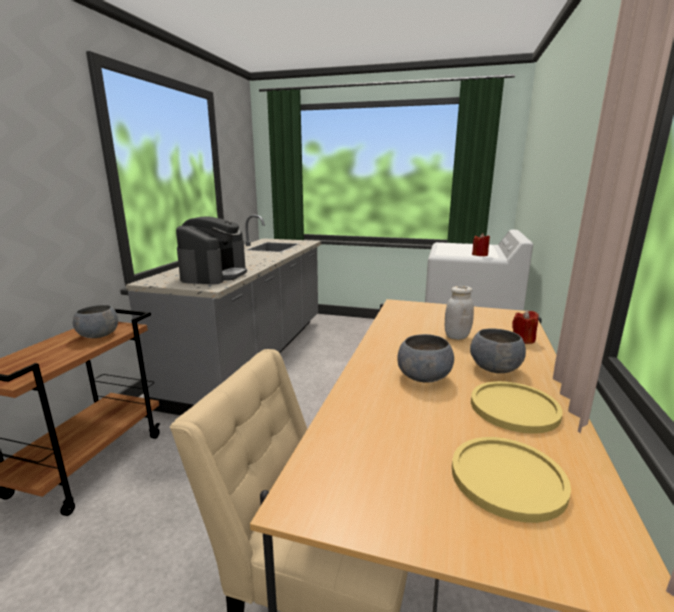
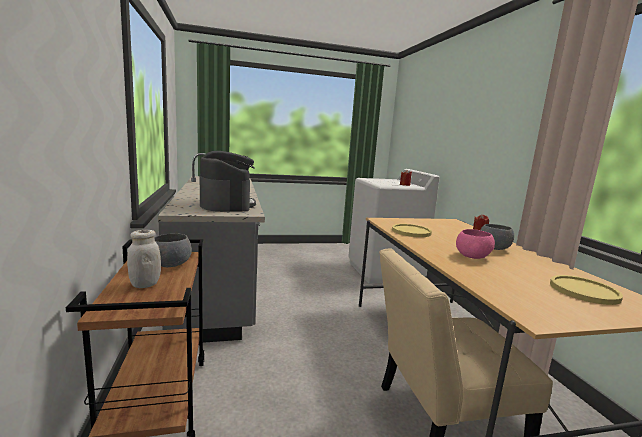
camera: 30 degrees left, 5 degrees down
(422, 377) = (471, 256): grey bowl -> pink bowl
(456, 336) = (446, 235): white jar -> white jar (145, 284)
(514, 408) = (534, 264): yellow plate -> yellow plate (411, 231)

